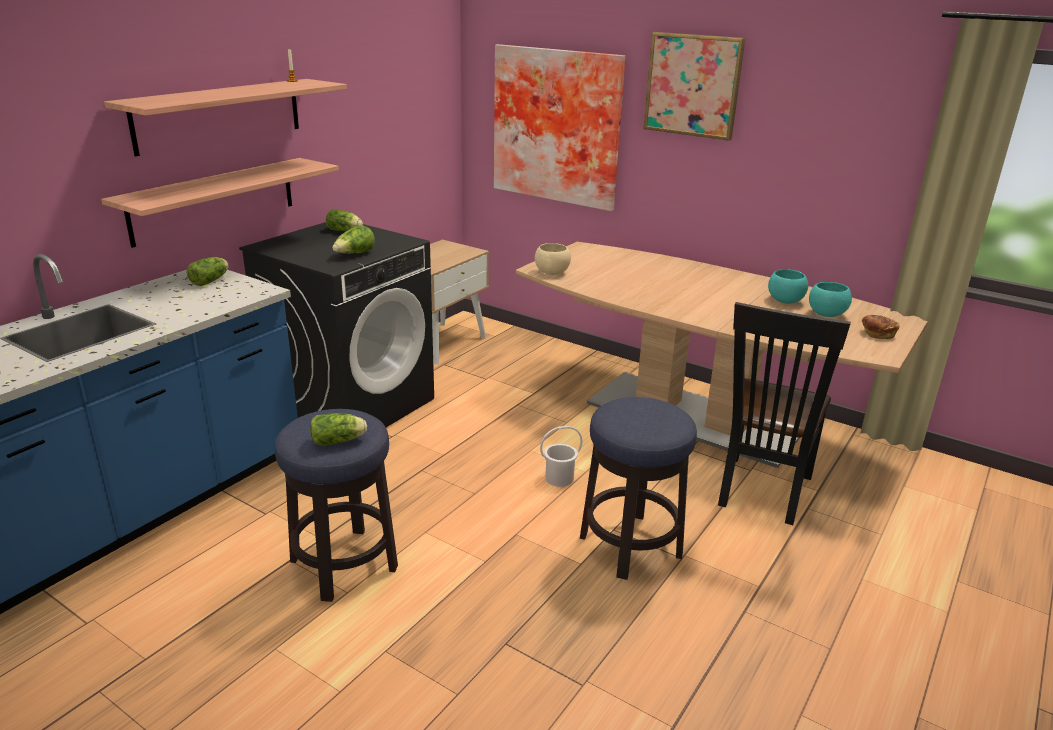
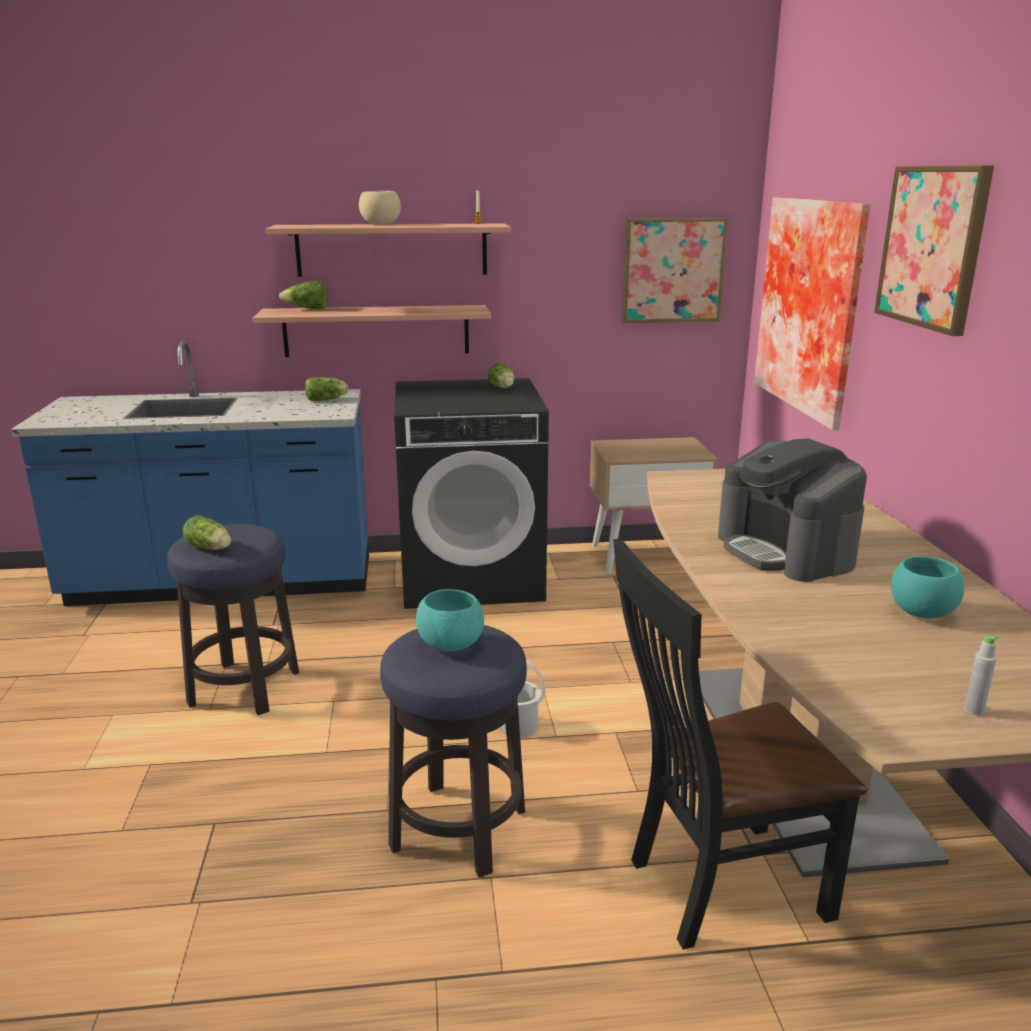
camera: 50 degrees right, 5 degrees down
(354, 254) = (455, 405): lettuce -> lettuce (307, 309)
(418, 106) = (673, 270): none -> picture
(552, 273) = (677, 485): beige bowl -> beige bowl (380, 225)
(682, 292) = (785, 551): none -> coffee machine
(826, 314) = (949, 652): turquoise bowl -> turquoise bowl (451, 645)
(877, 334) = (974, 710): bread -> grey bottle

